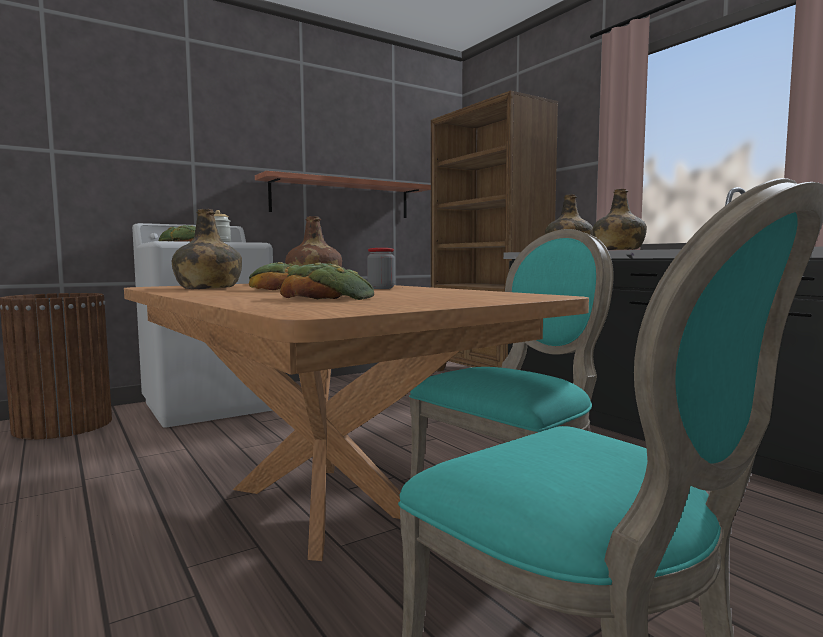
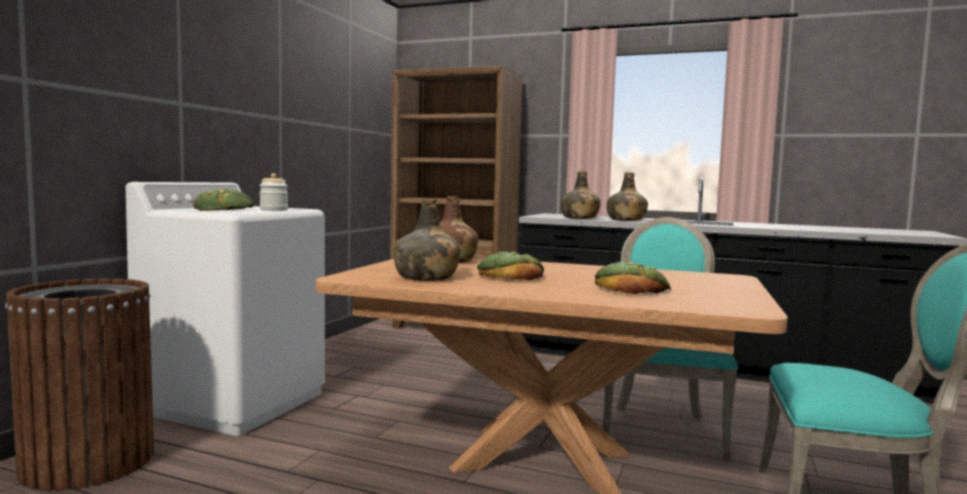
camera: 35 degrees left, 0 degrees up
(342, 198) = (311, 148): shelf -> none
(381, 288) = (567, 269): jar -> none

